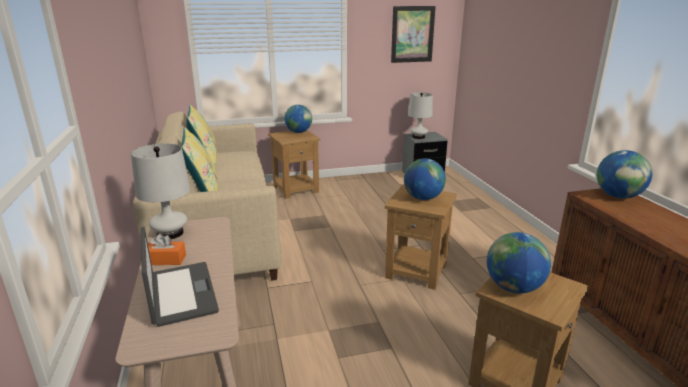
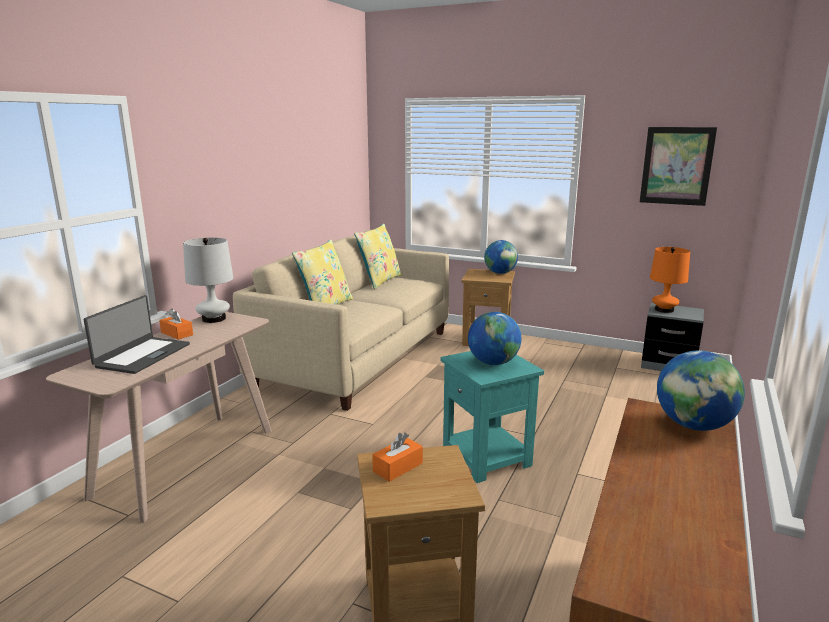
camera: 40 degrees right, 5 degrees down
(417, 271) = (487, 458): brown side table -> turquoise side table
(418, 137) = (664, 310): white table lamp -> orange table lamp
(513, 288) = (398, 467): globe -> orange tissue box

